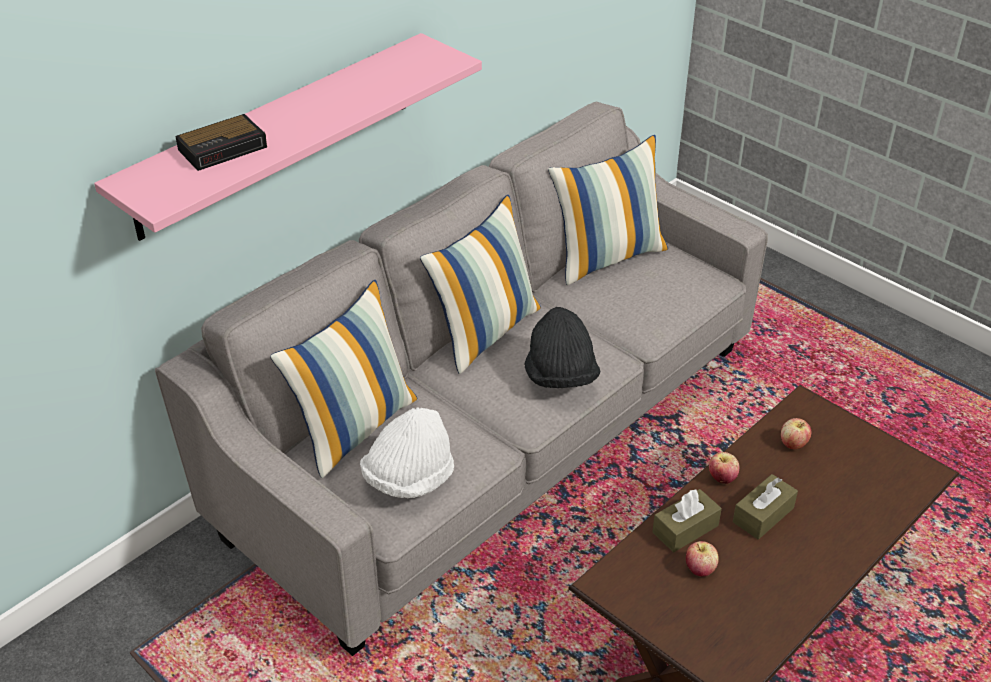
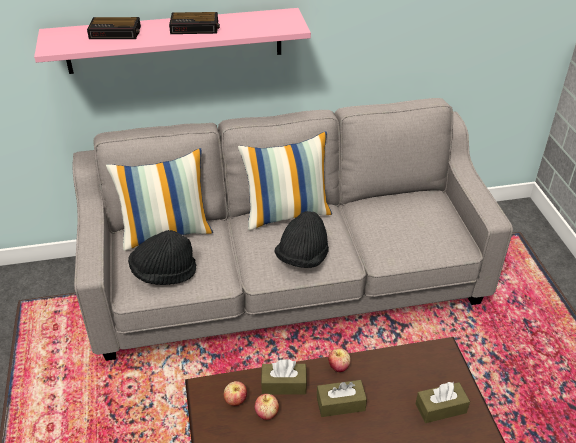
camera: 35 degrees right, 0 degrees up
(326, 103) = (195, 27): none -> alarm clock
(409, 478) = (164, 273): white hat -> black hat
(607, 256) = (404, 202): pillow -> none
(793, 444) = (407, 371): apple -> apple (236, 400)
(859, 464) = (440, 408): none -> brown tissue box

